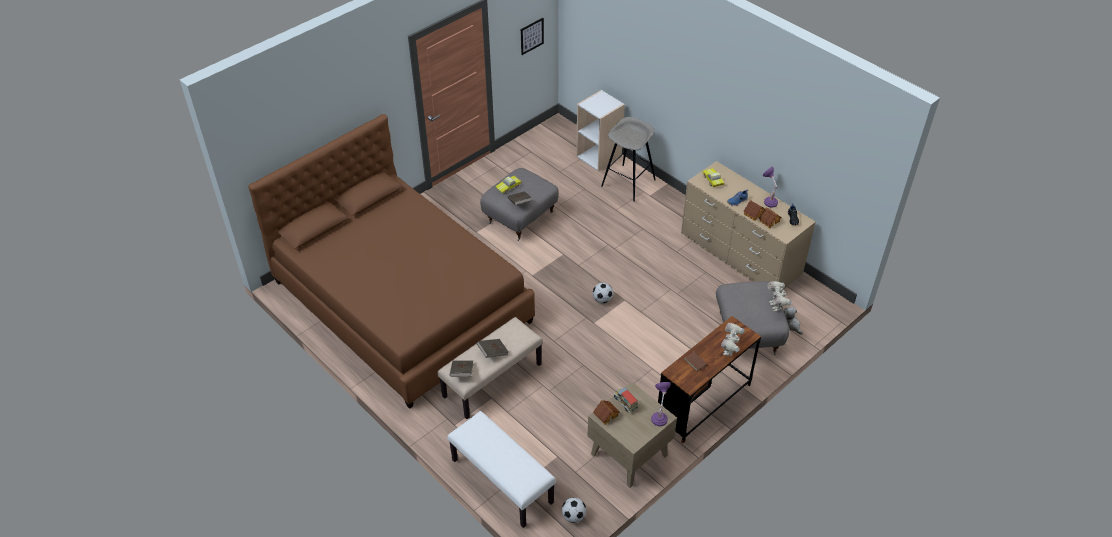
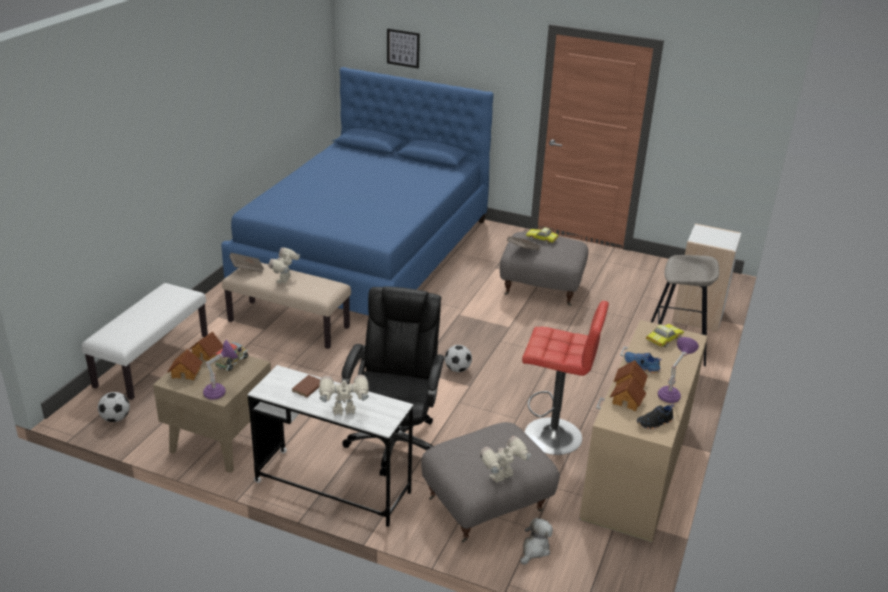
camera: 65 degrees right, 15 degrees down
(402, 301) = (366, 252): brown bed -> blue bed
(493, 352) = (285, 280): brown book -> toy robot
(532, 36) = (721, 135): picture -> picture (403, 48)
(626, 432) = (186, 372): none -> toy house
(670, 359) = (394, 443): none -> black office chair
(696, 278) = (553, 436): none -> red stool
(703, 403) = (332, 487): brown desk -> white desk

